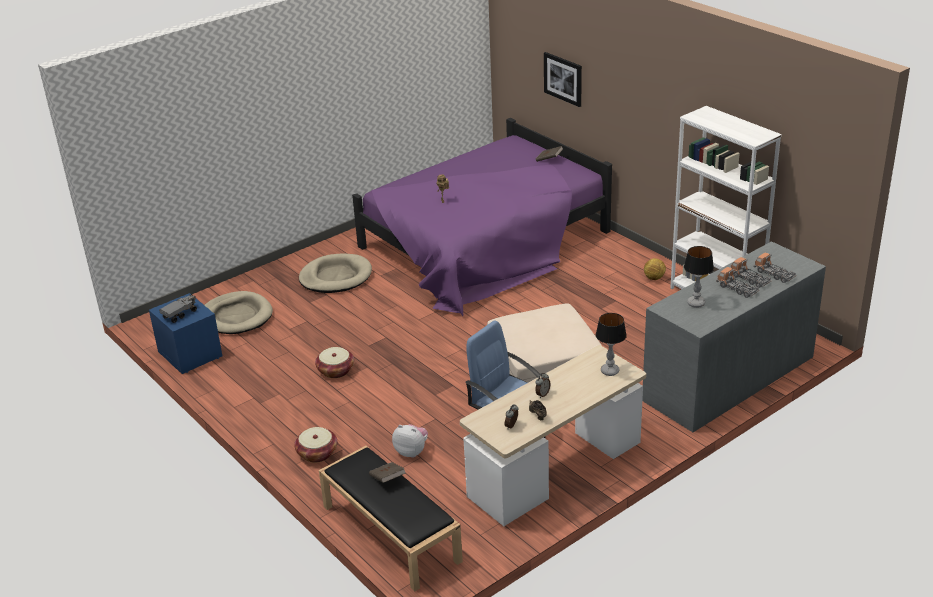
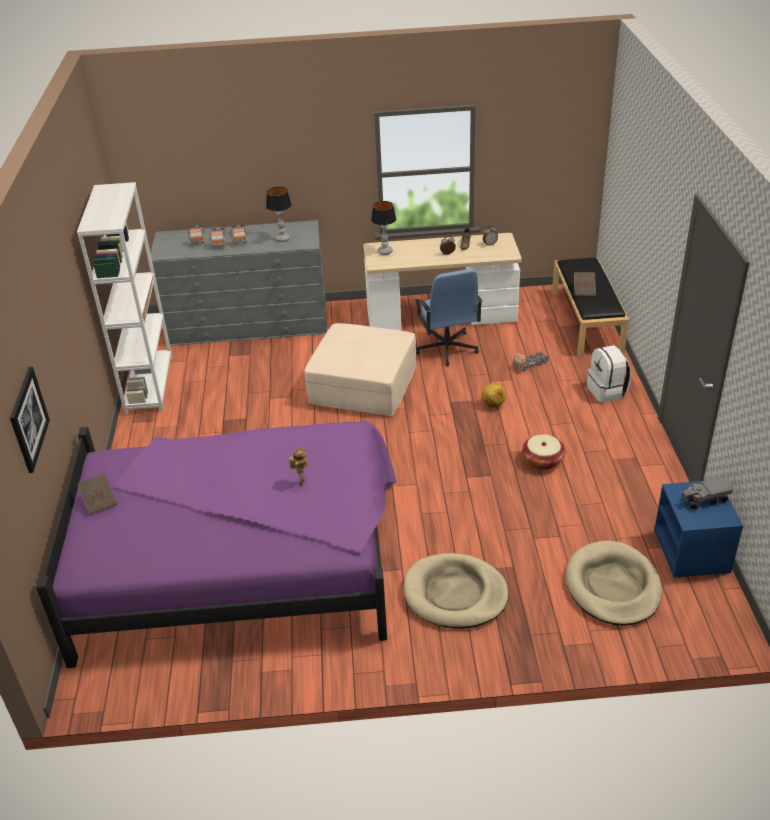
camera: 145 degrees left, 5 degrees up
(317, 453) = (607, 391): basket -> white backpack
(411, 451) = (530, 364): plush toy -> toy truck
(654, 278) = (158, 427): football -> football (493, 404)

